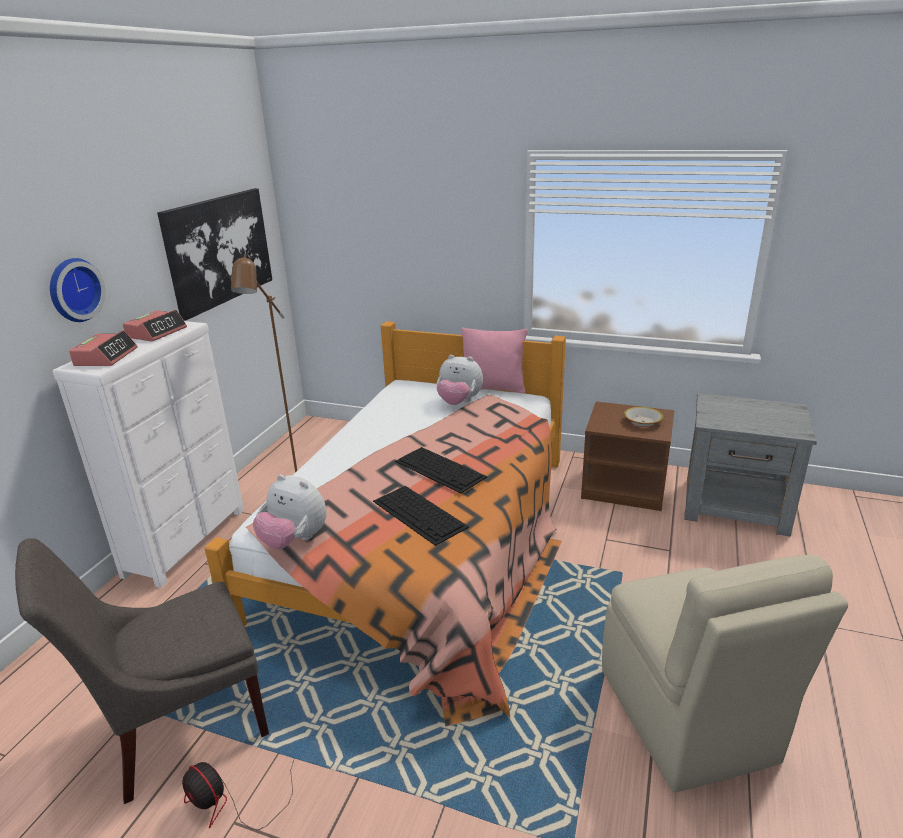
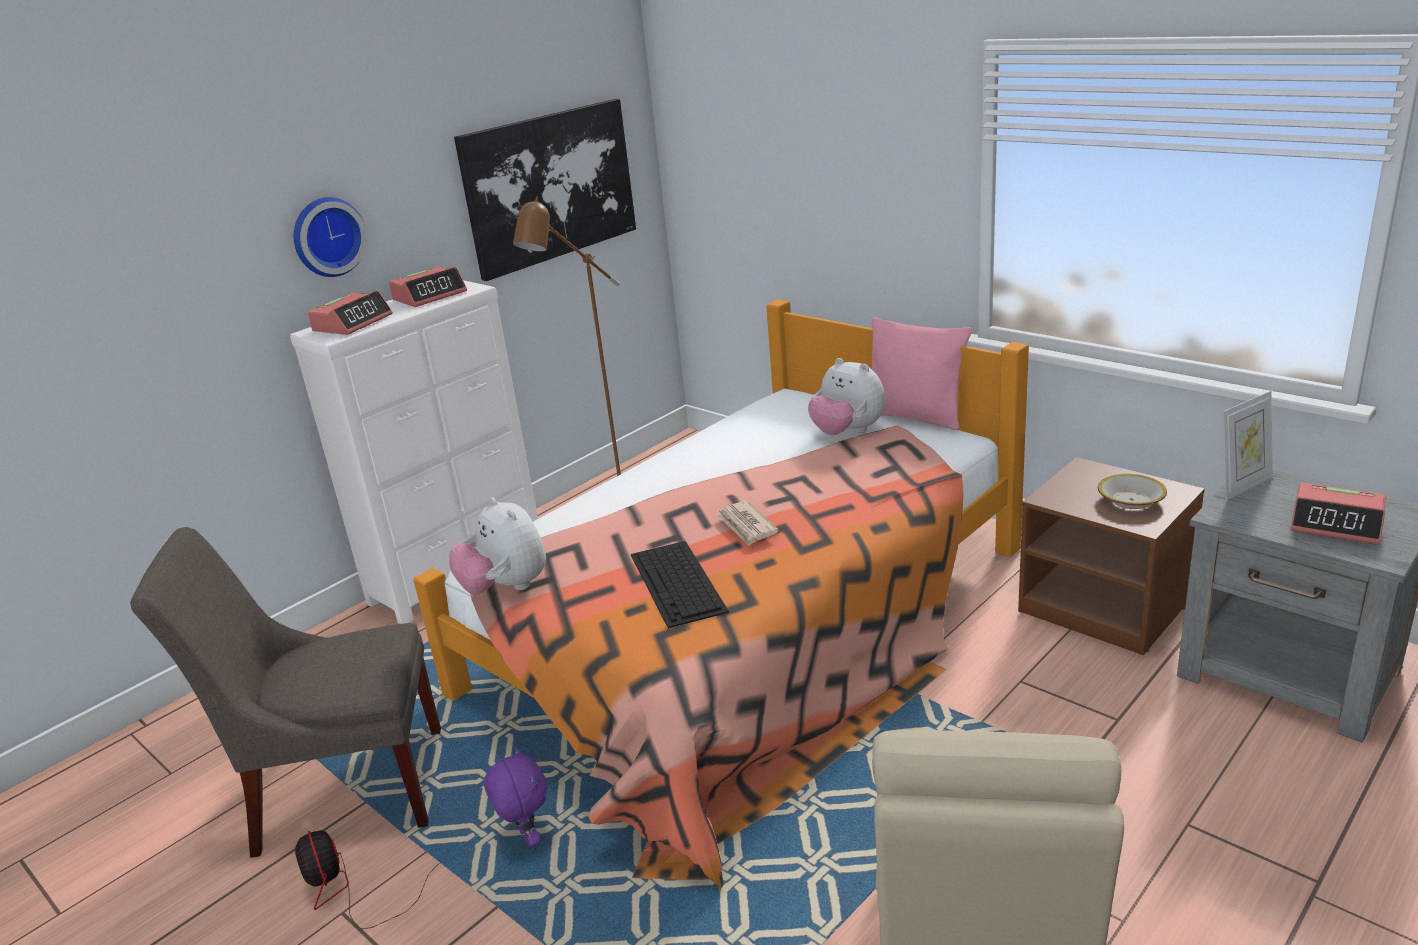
camera: 25 degrees right, 0 degrees up
(352, 721) = (526, 838): none -> purple plush toy
(441, 469) = (746, 526): keyboard -> newspaper
(707, 405) = (1242, 485): none -> picture frame
(766, 419) = (1336, 524): none -> alarm clock

